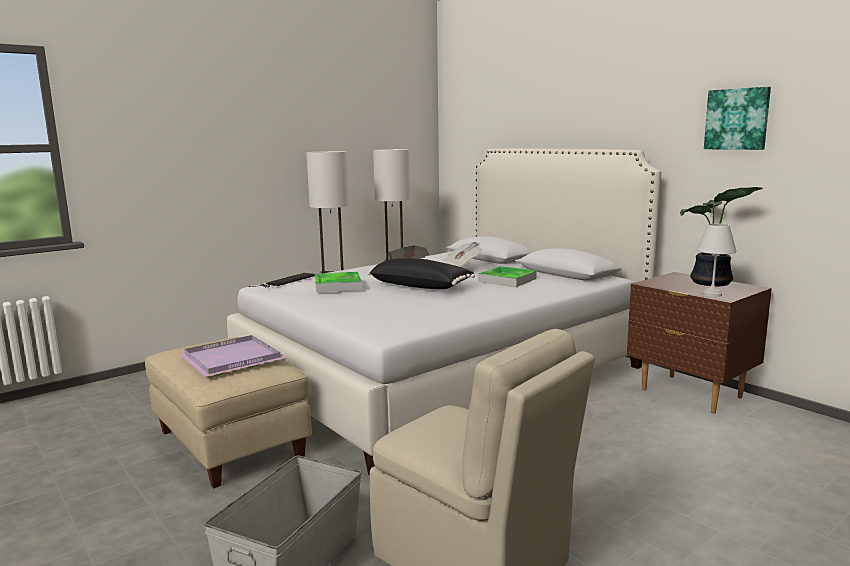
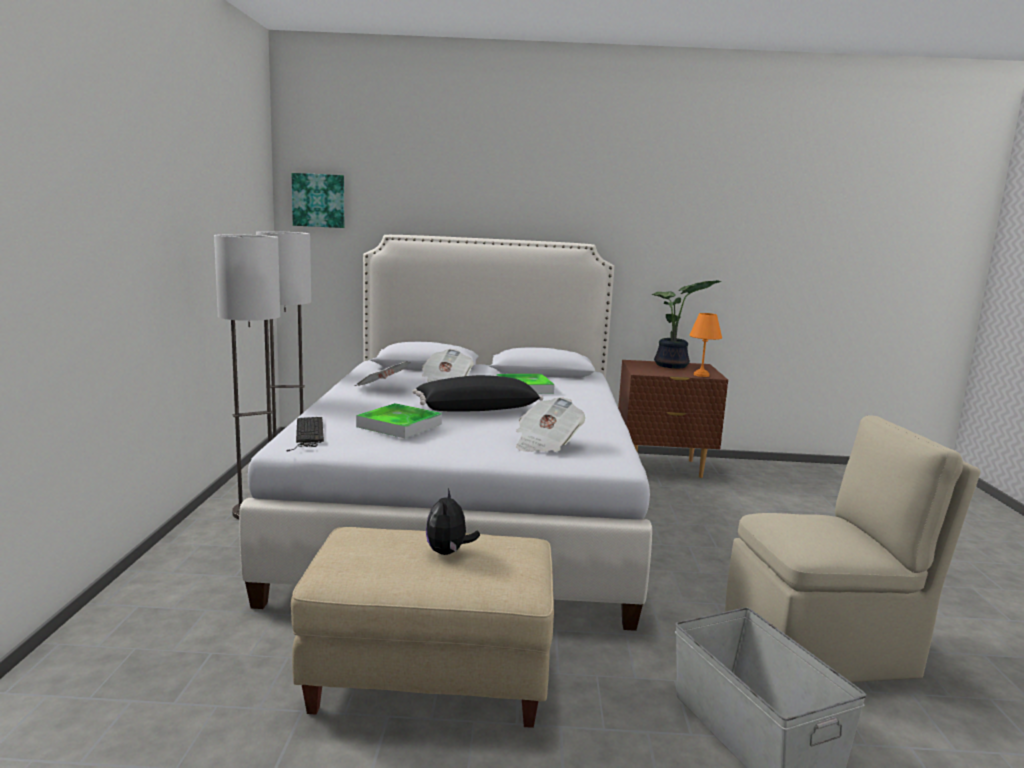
camera: 50 degrees left, 0 degrees up
(231, 360) = (448, 552): purple tray -> plush toy
(384, 313) = (546, 444): none -> newspaper
(712, 294) = (702, 375): white table lamp -> orange table lamp
(737, 119) = (678, 220): picture -> picture (319, 200)

